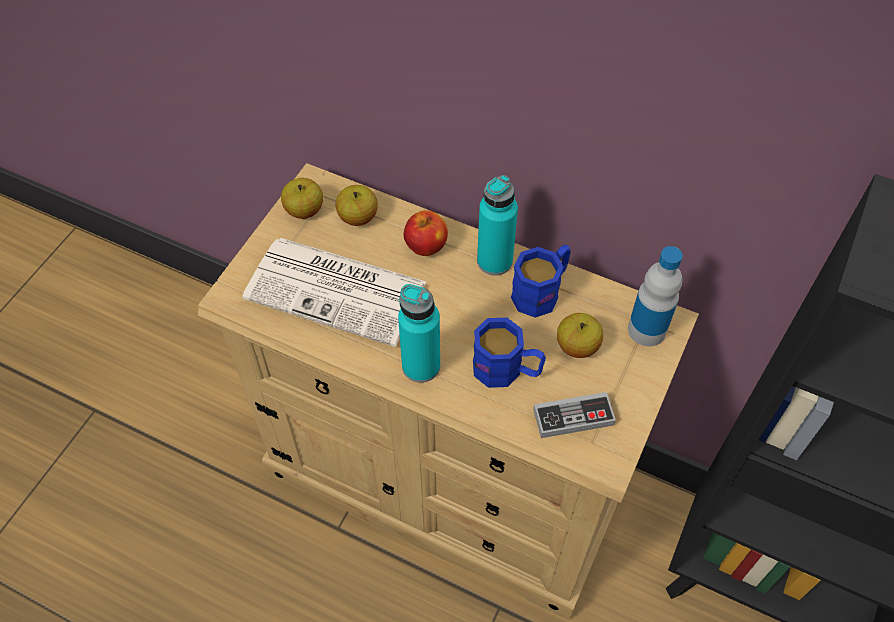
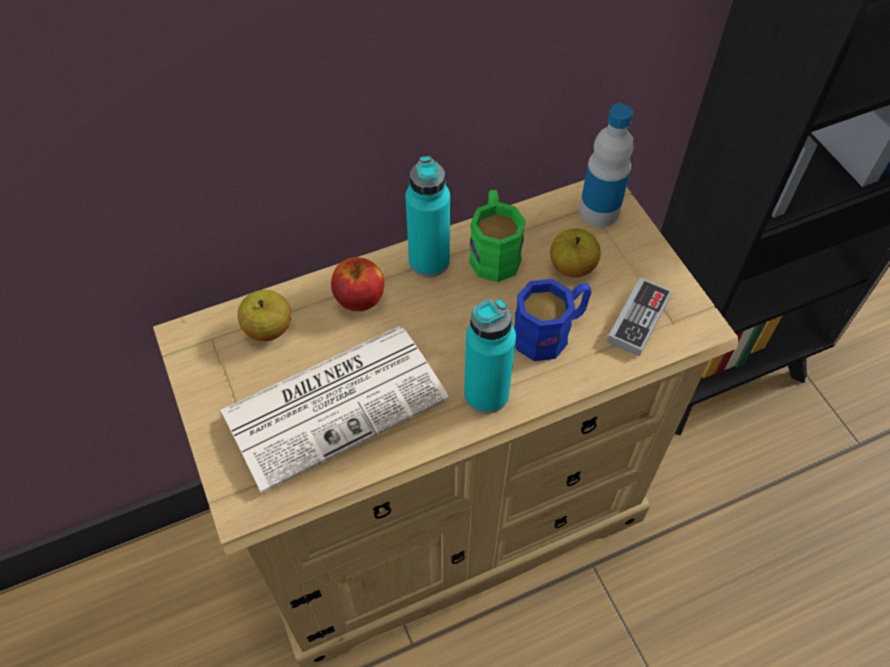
camera: 50 degrees left, 0 degrees up
(304, 210) = (210, 367): apple -> none
(541, 291) = (494, 251): blue mug -> green mug

